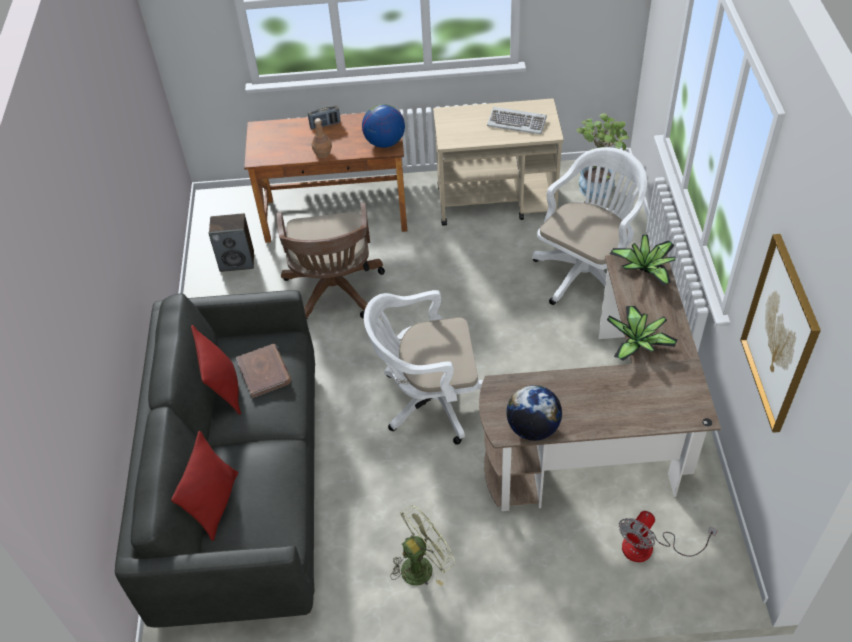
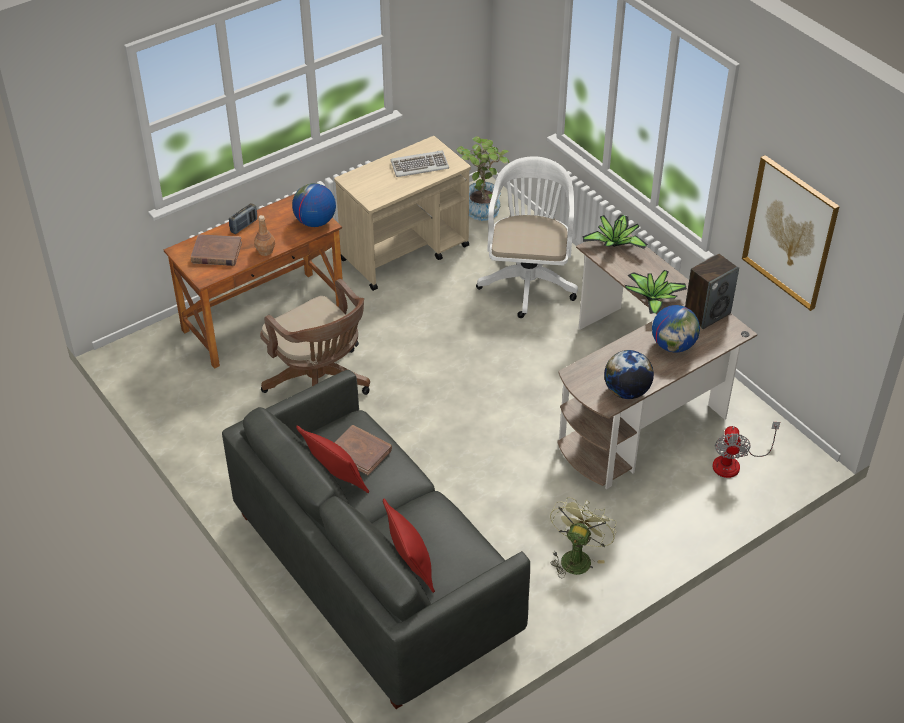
camera: 35 degrees left, 5 degrees down
(237, 261) = (200, 395): speaker -> speaker (707, 313)
(284, 140) = (216, 253): none -> brown book
(430, 400) = (480, 434): white office chair -> none
(619, 401) = (673, 345): none -> globe

